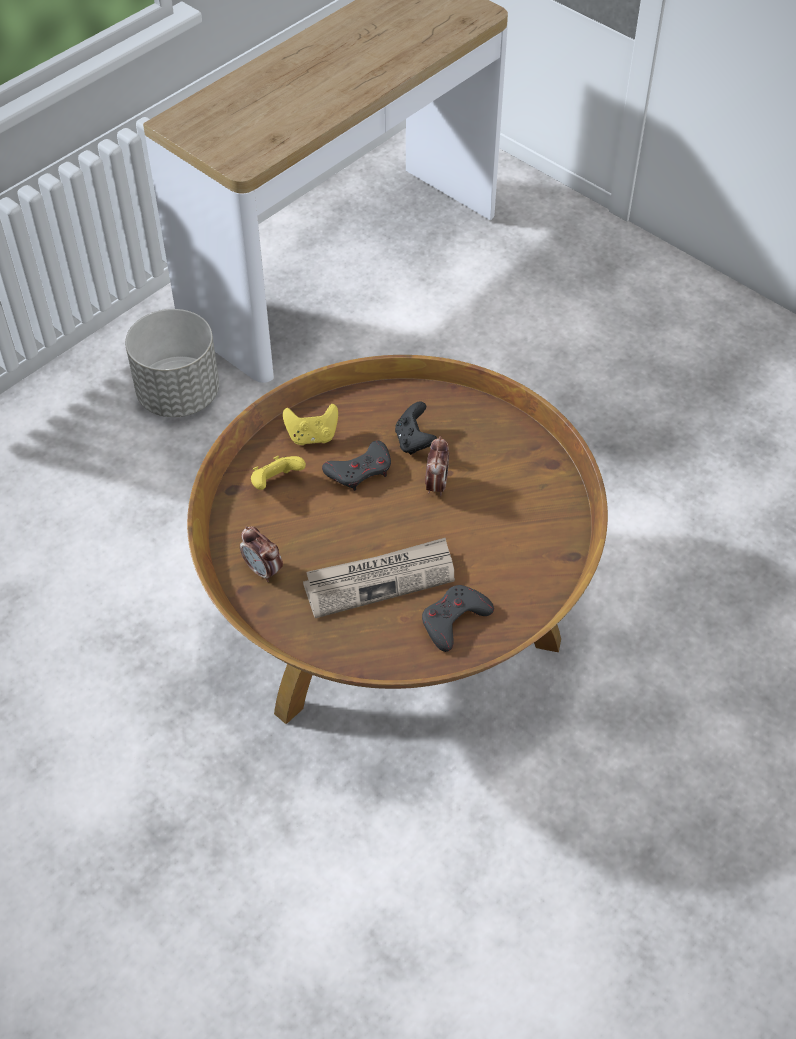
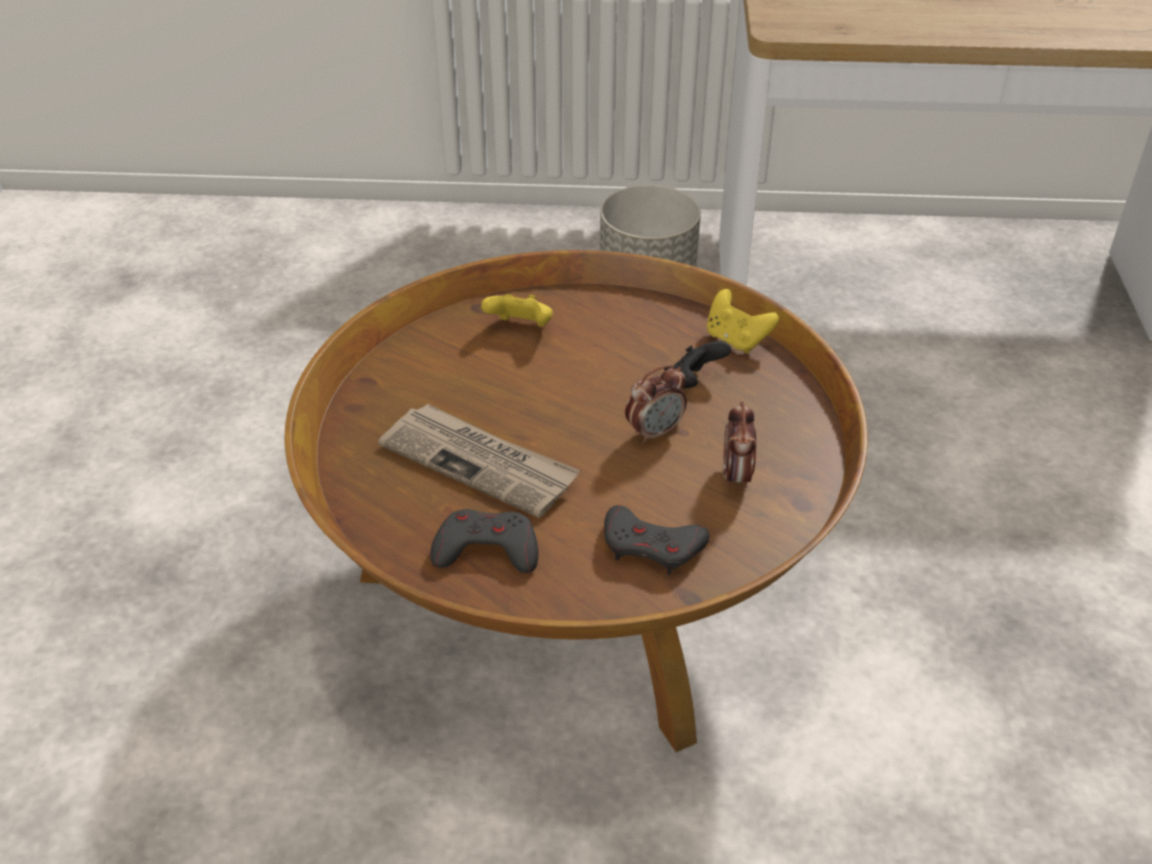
camera: 50 degrees right, 10 degrees down
(263, 570) = (403, 380): alarm clock -> alarm clock (736, 476)
(312, 436) = (607, 317): yellow game controller -> yellow game controller (736, 340)
(360, 470) = (605, 370): grey game controller -> grey game controller (652, 546)

